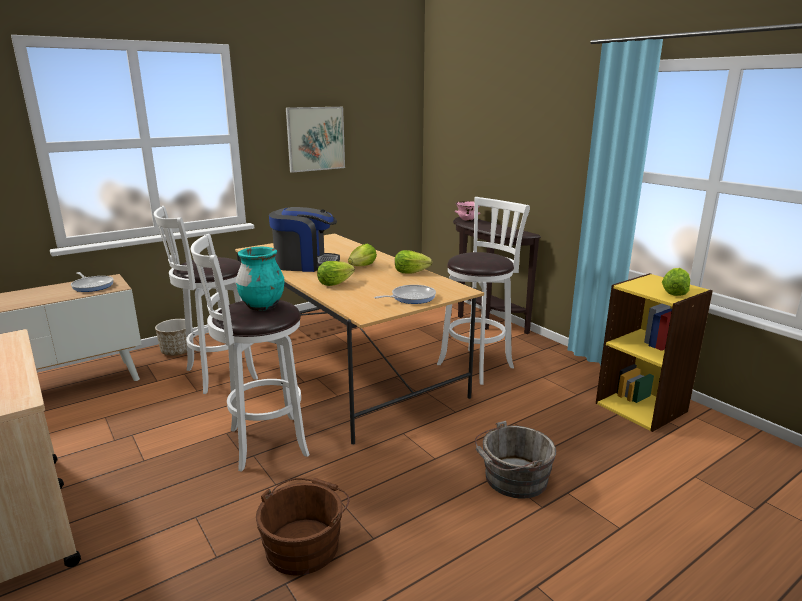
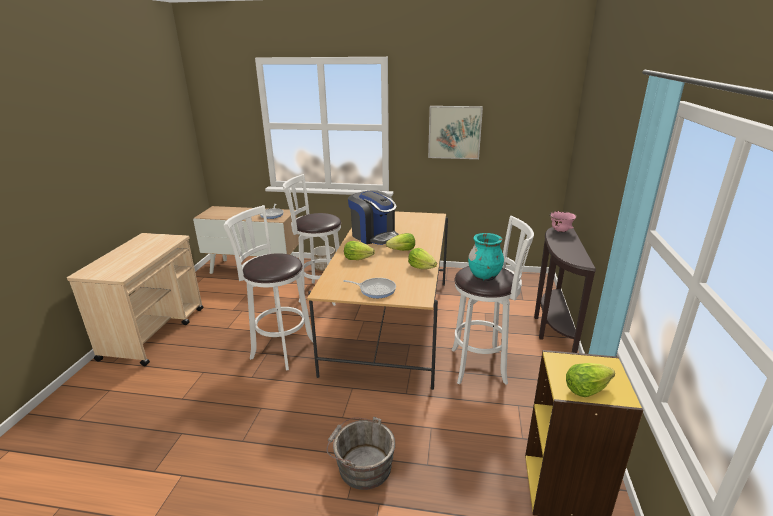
camera: 45 degrees right, 5 degrees up
(262, 306) = (275, 262): turquoise vase -> turquoise vase (484, 277)
(305, 543) = (215, 419): brown bucket -> none

